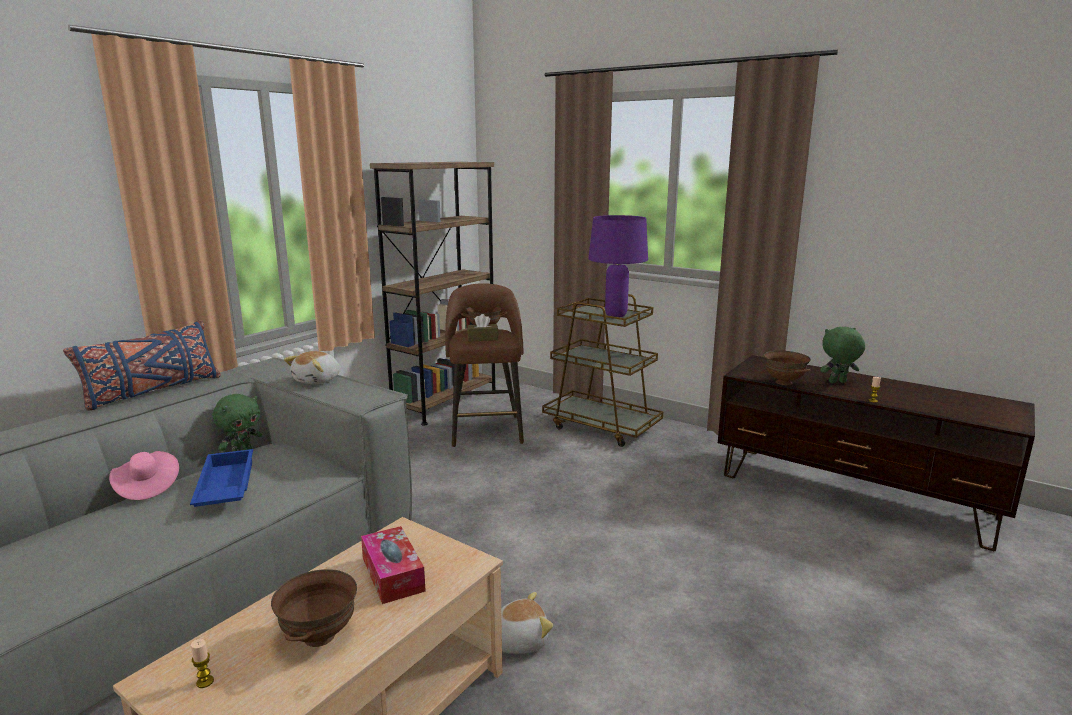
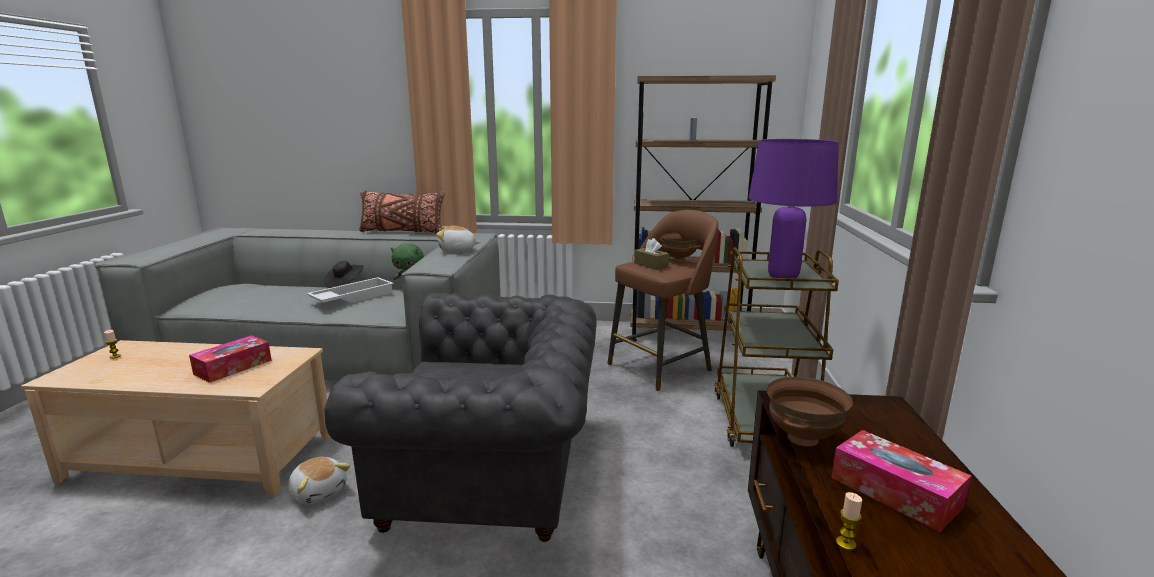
camera: 60 degrees right, 0 degrees up
(147, 487) = (344, 284): pink hat -> black hat
(153, 391) = (402, 232): blue pillow -> brown pillow
(224, 487) = (352, 297): blue tray -> white tray
(320, 636) = (155, 369): brown bowl -> none
(576, 540) = (495, 475): none -> grey armchair
(837, 382) = (895, 492): green plush toy -> tissue box

